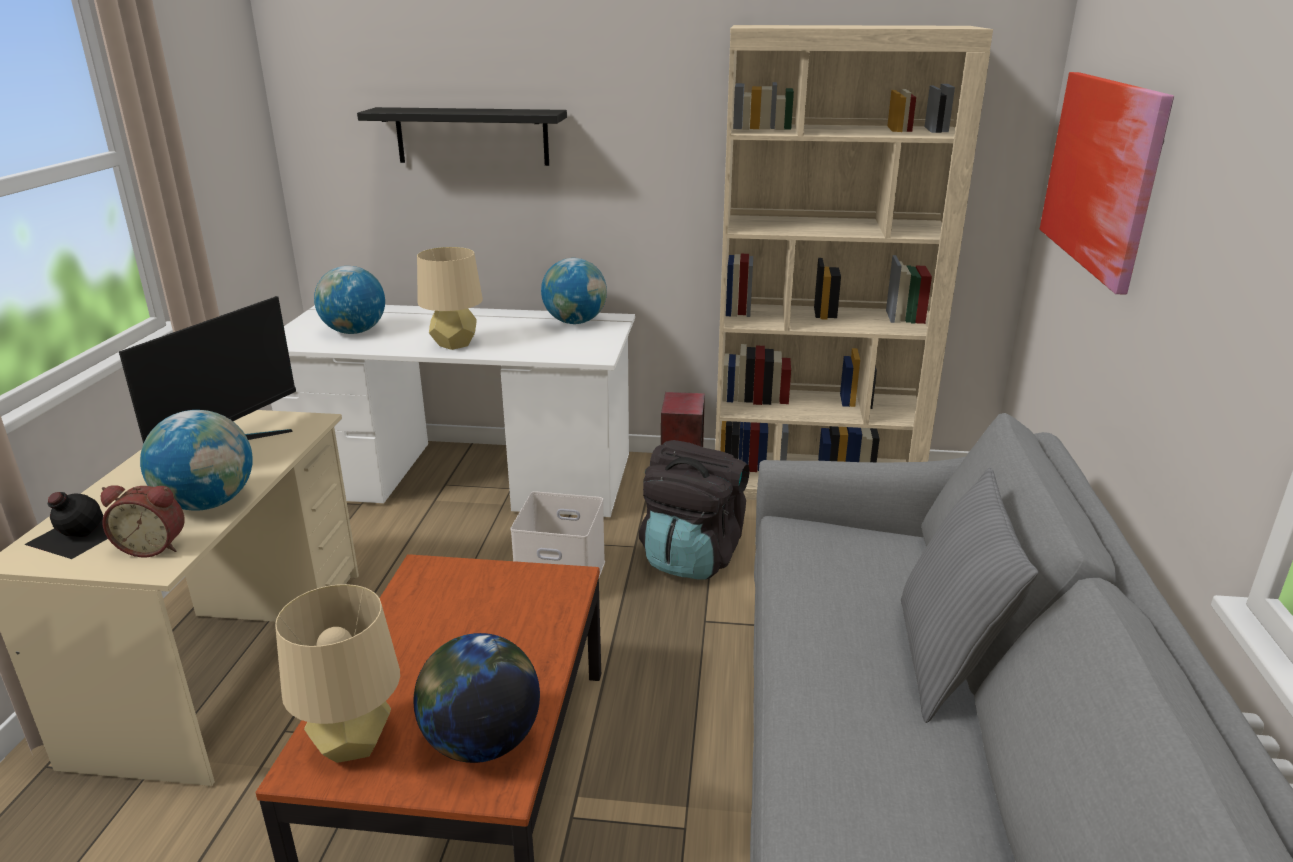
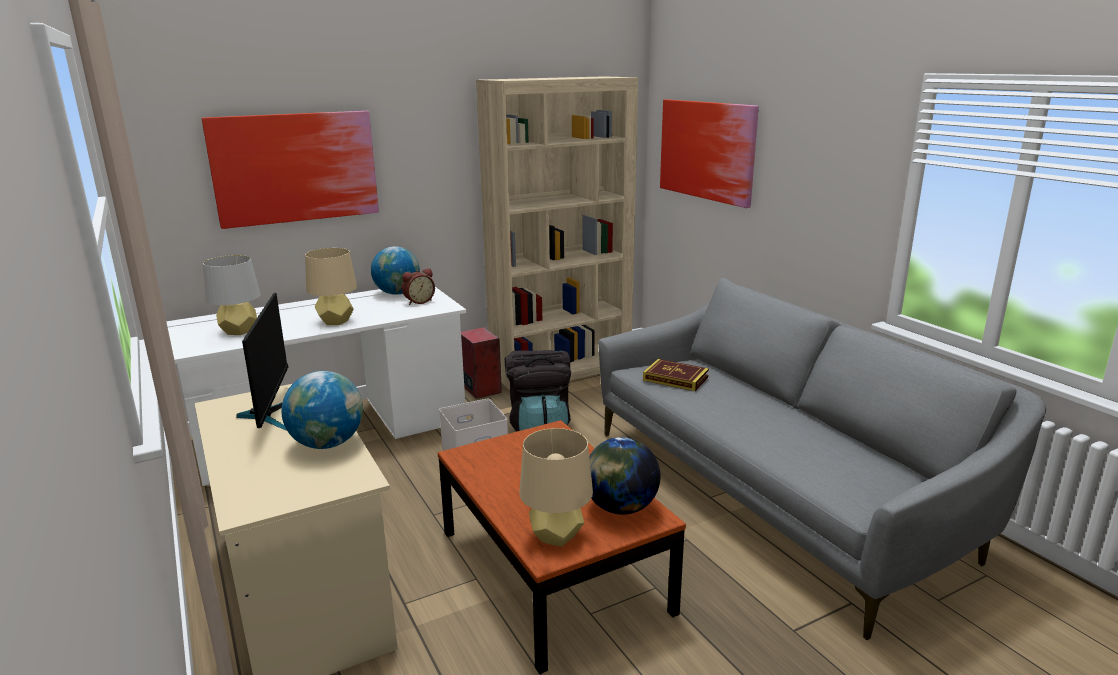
camera: 35 degrees left, 5 degrees down
(76, 534) = (260, 488): black bottle -> none
(154, 546) = (337, 473): alarm clock -> alarm clock (418, 301)
(354, 332) = (239, 331): globe -> grey table lamp
(472, 136) = (295, 167): black shelf -> picture
(830, 562) = (675, 378): none -> book
(946, 659) = (770, 398): grey pillow -> none

